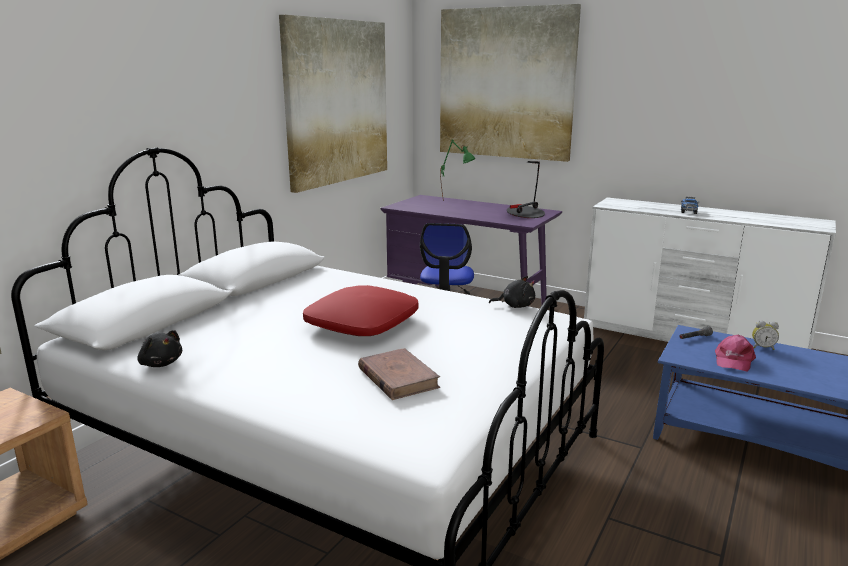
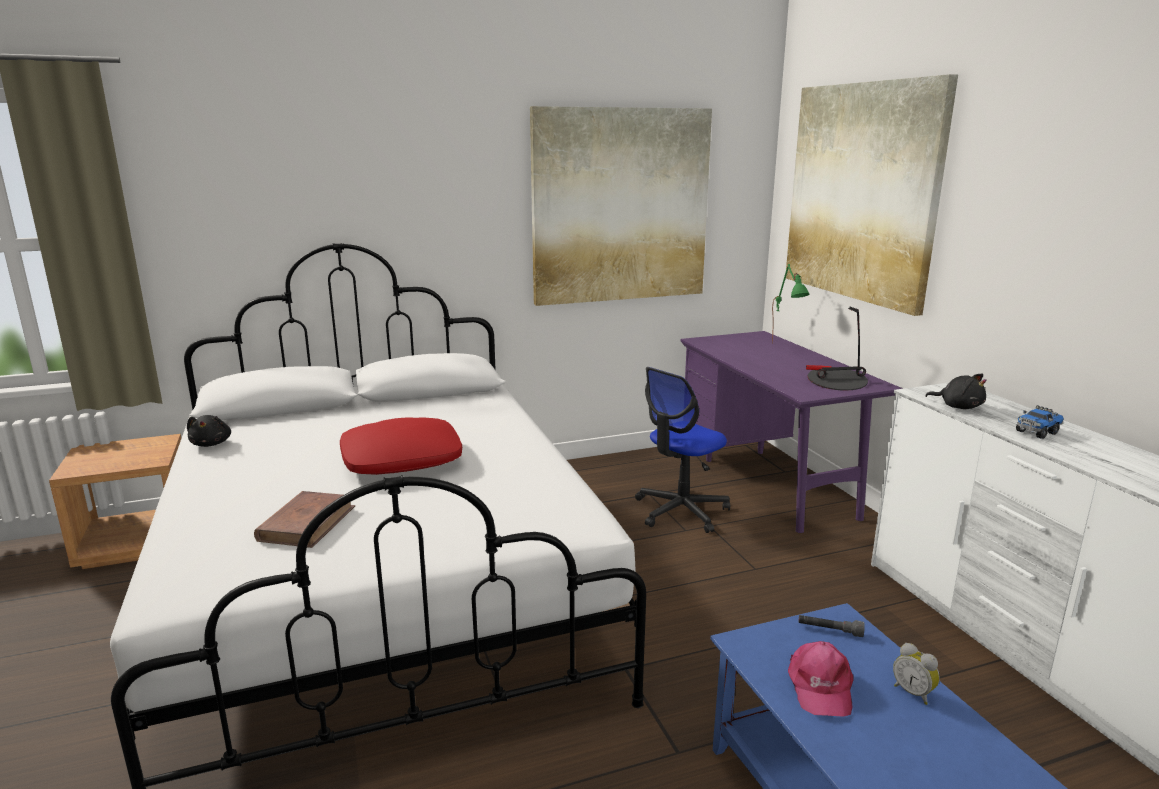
camera: 40 degrees right, 0 degrees up
(515, 306) = (576, 492): black plush toy -> black plush toy (958, 406)
(733, 360) = (820, 686): pink cap -> pink cap turned 60 degrees counterclockwise

